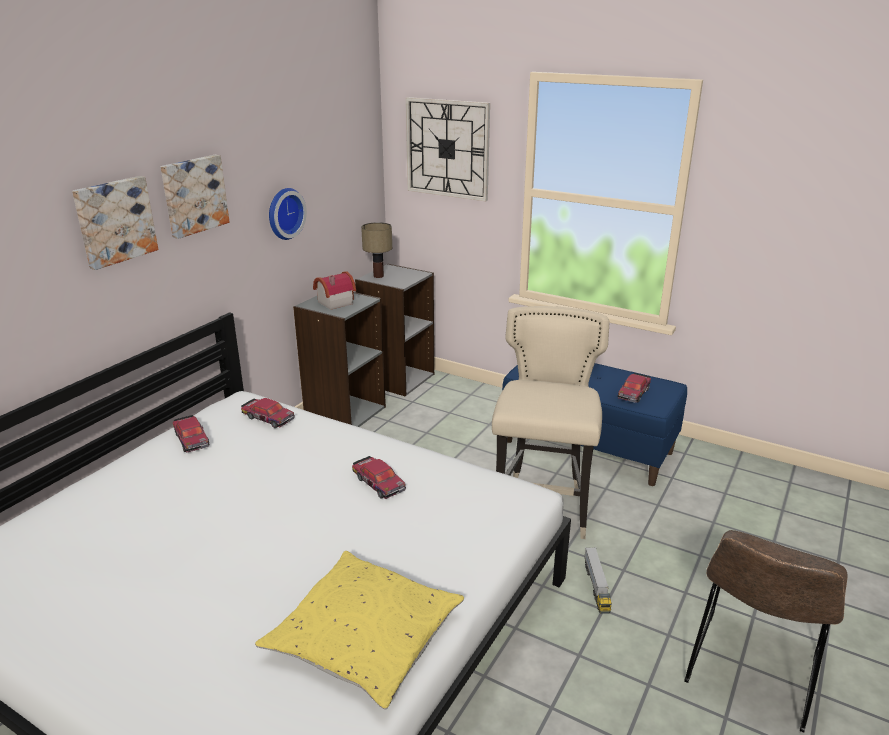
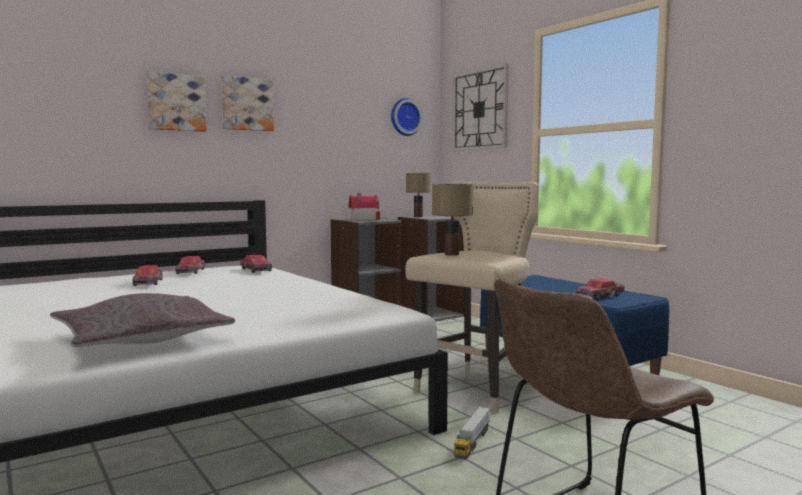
camera: 25 degrees right, 20 degrees down
(283, 213) = (330, 142): wall clock -> wall clock (404, 117)
(364, 637) = (141, 339): yellow pillow -> grey pillow
(379, 482) = (284, 295): toy car -> toy car (148, 282)
(536, 403) = (452, 254): none -> table lamp

